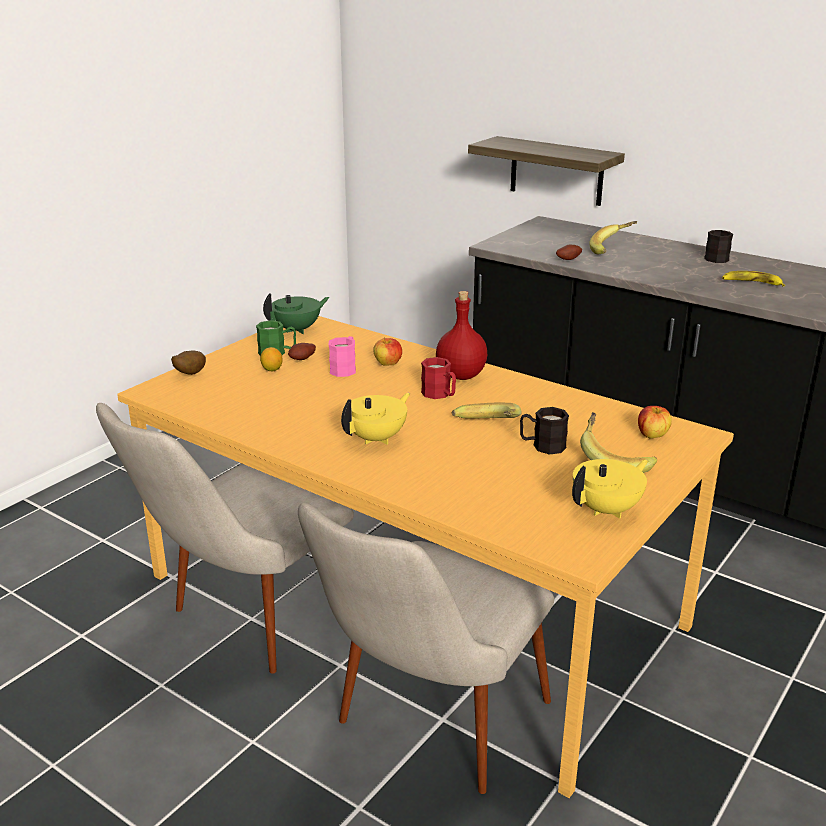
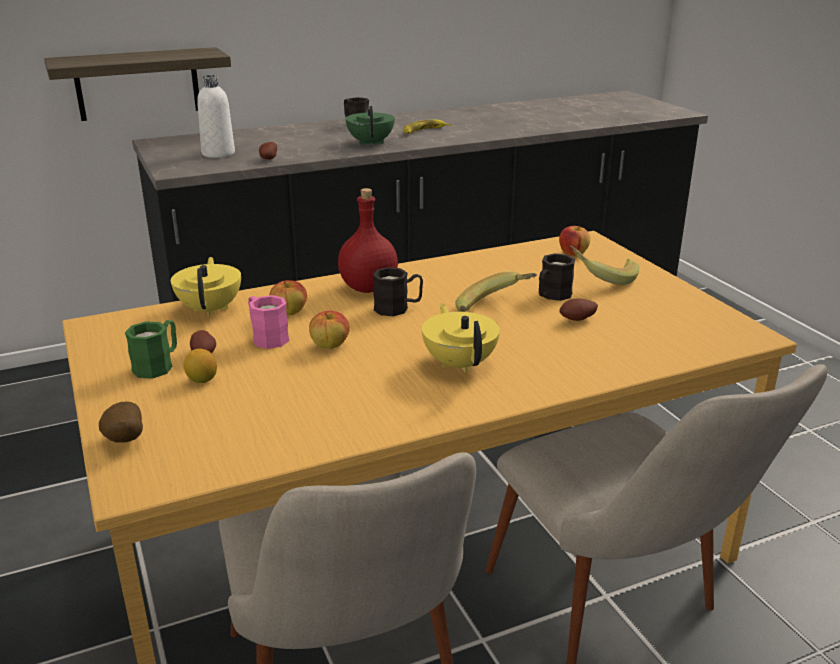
camera: 60 degrees left, 0 degrees up
(298, 329) = (111, 336): green teapot -> green teapot (371, 143)
(355, 390) = (330, 345): none -> apple
(440, 395) = (398, 308): red mug -> black mug
(507, 466) = (578, 320): none -> potato
(552, 244) = (218, 154): none -> white bottle
(607, 509) = (683, 305): yellow teapot -> yellow teapot (211, 309)
(612, 249) = (276, 142): banana -> none

